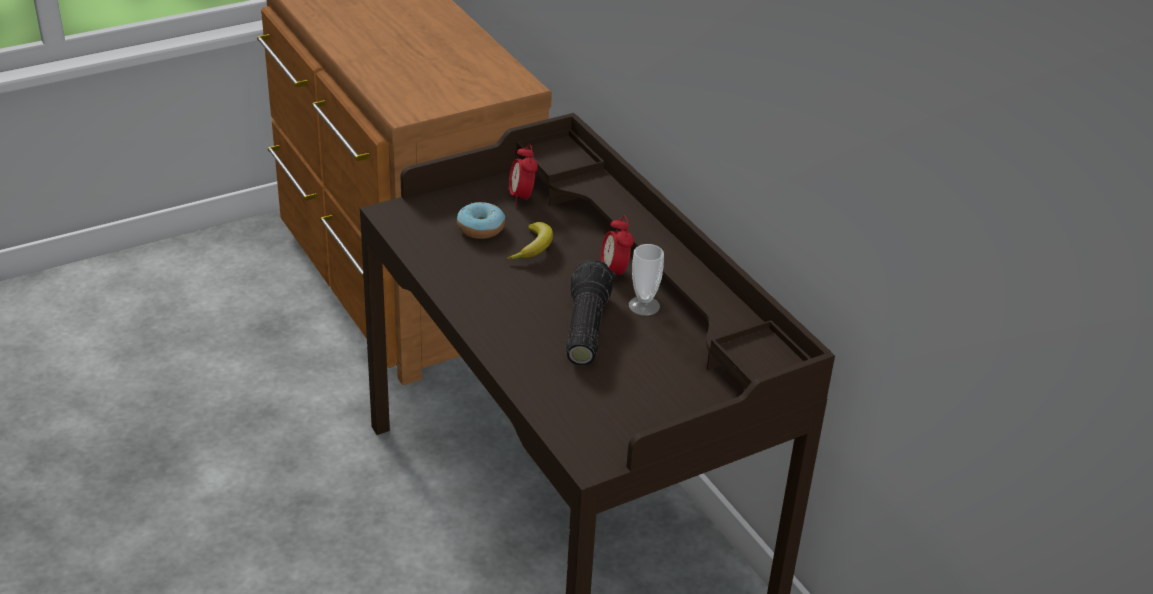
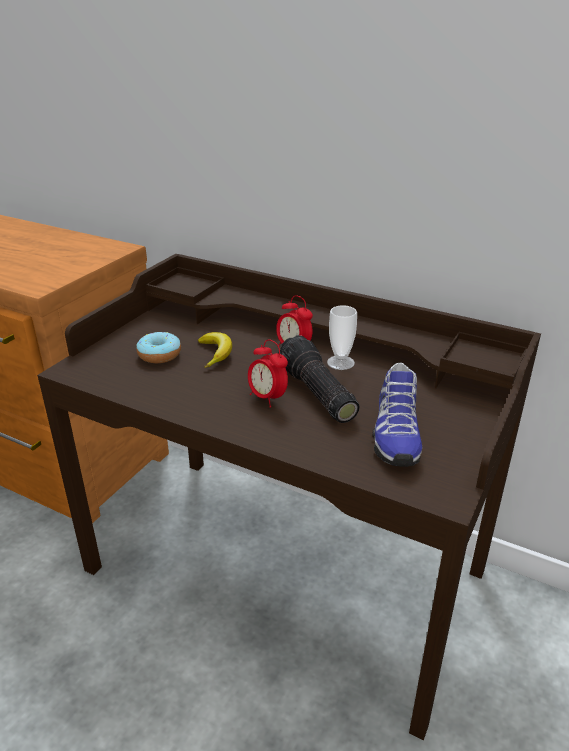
camera: 30 degrees left, 5 degrees down
(522, 197) = (171, 325): alarm clock -> alarm clock (267, 398)
(609, 395) = (394, 436): none -> shoe

